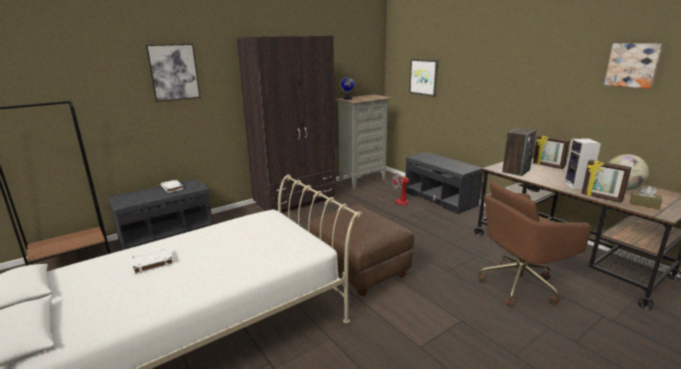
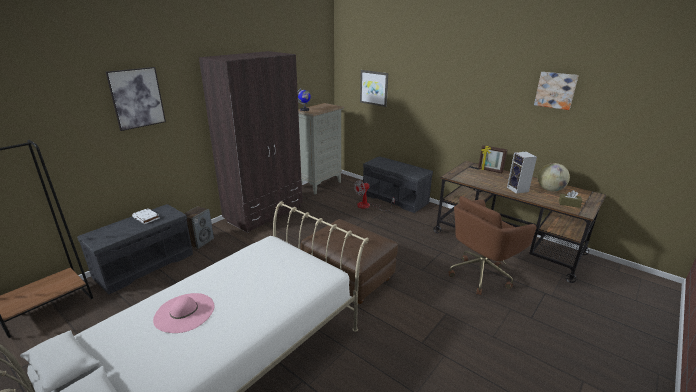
camera: 15 degrees left, 5 degrees up
(152, 263) = (184, 312): white book -> pink hat
(516, 171) = (468, 178): speaker -> speaker (200, 241)
(601, 198) = (538, 200): picture frame -> none

